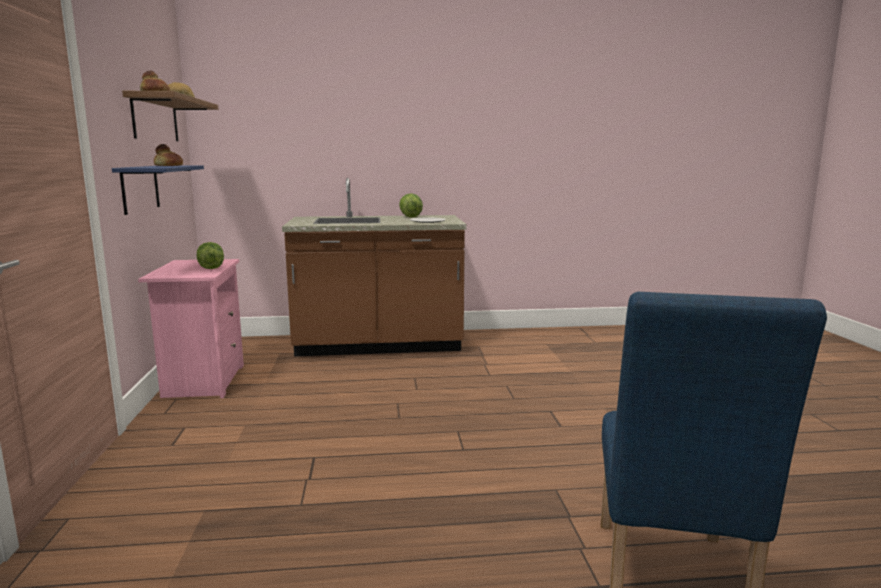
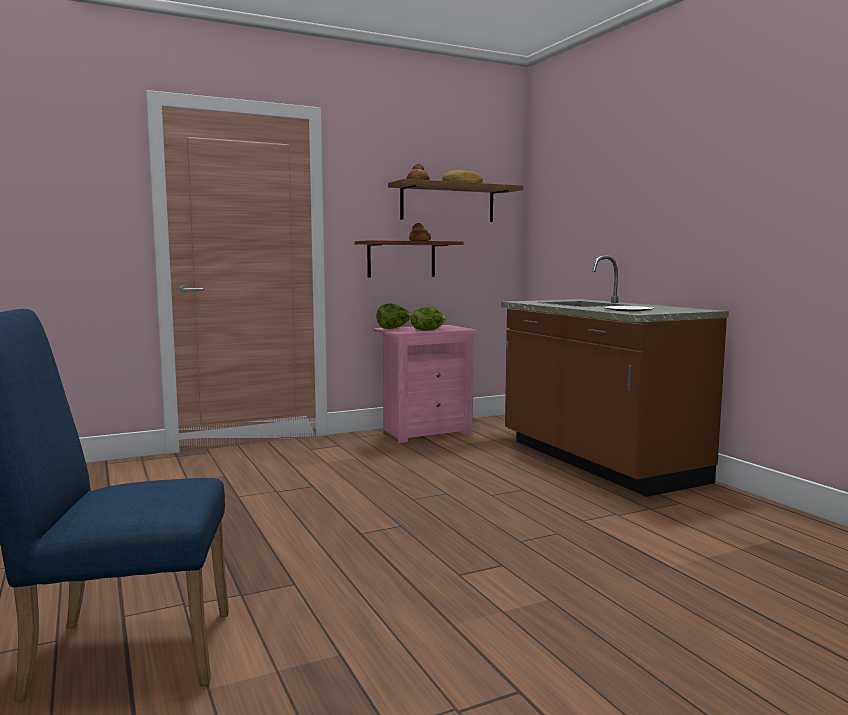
camera: 70 degrees right, 5 degrees down
(140, 188) = (401, 259): blue shelf -> brown shelf
(410, 217) = (659, 307): lettuce -> lettuce (394, 328)

